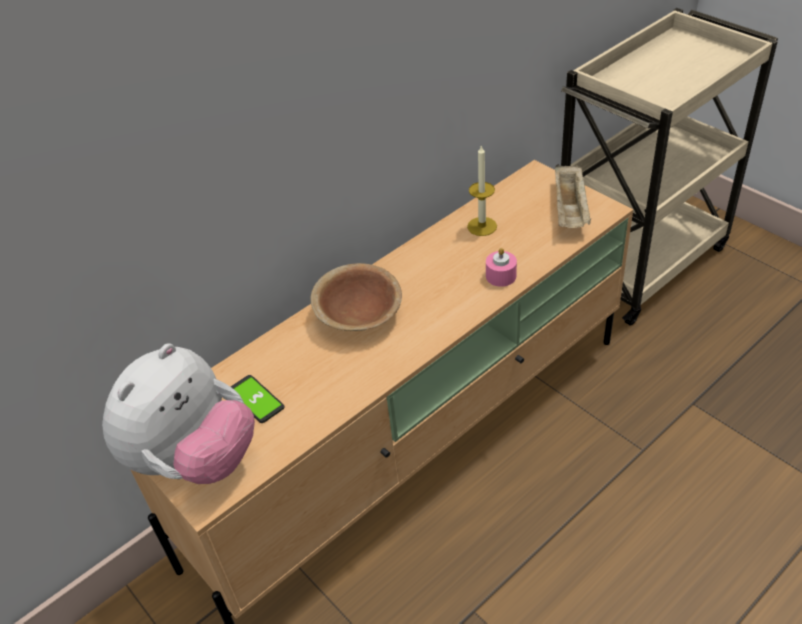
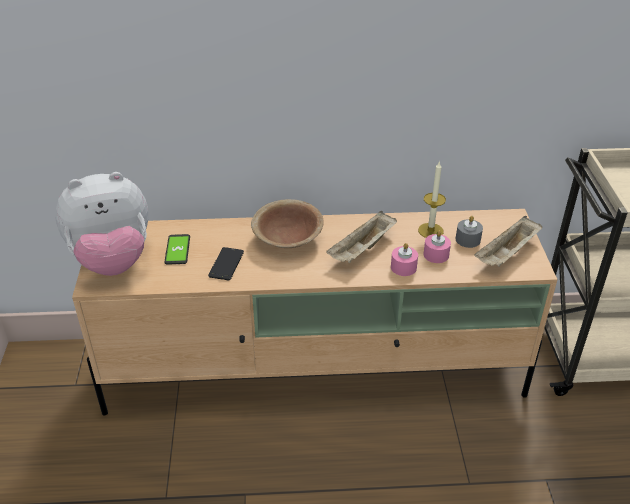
camera: 35 degrees right, 5 degrees down
(328, 380) = (226, 264): none -> phone
(444, 282) = (362, 250): none -> beige tray
(514, 246) = (436, 255): none -> pink candle
(523, 216) = (468, 239): none -> grey candle

